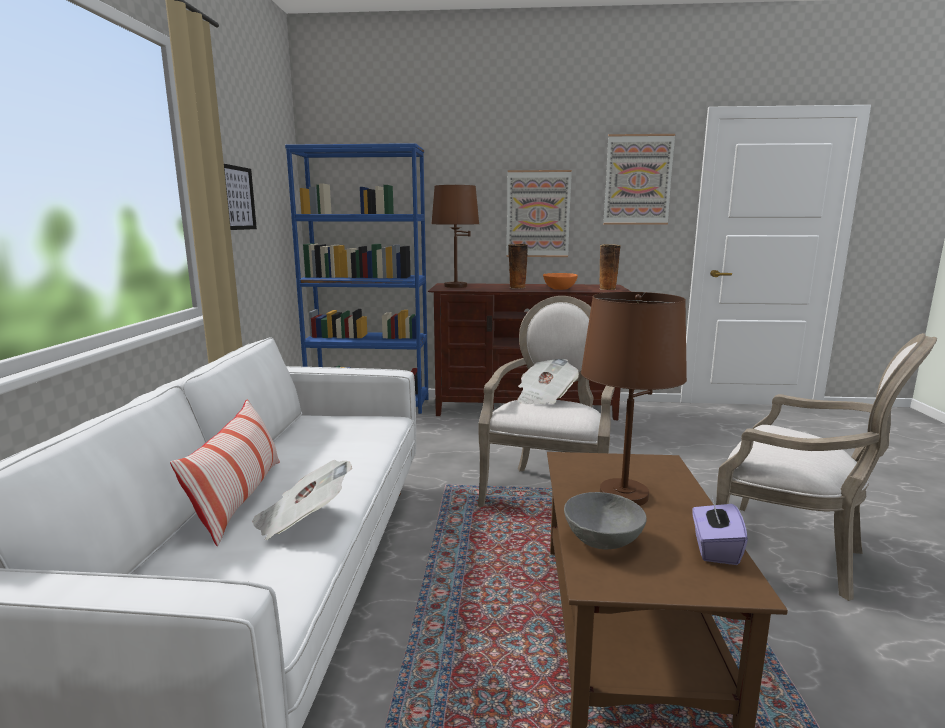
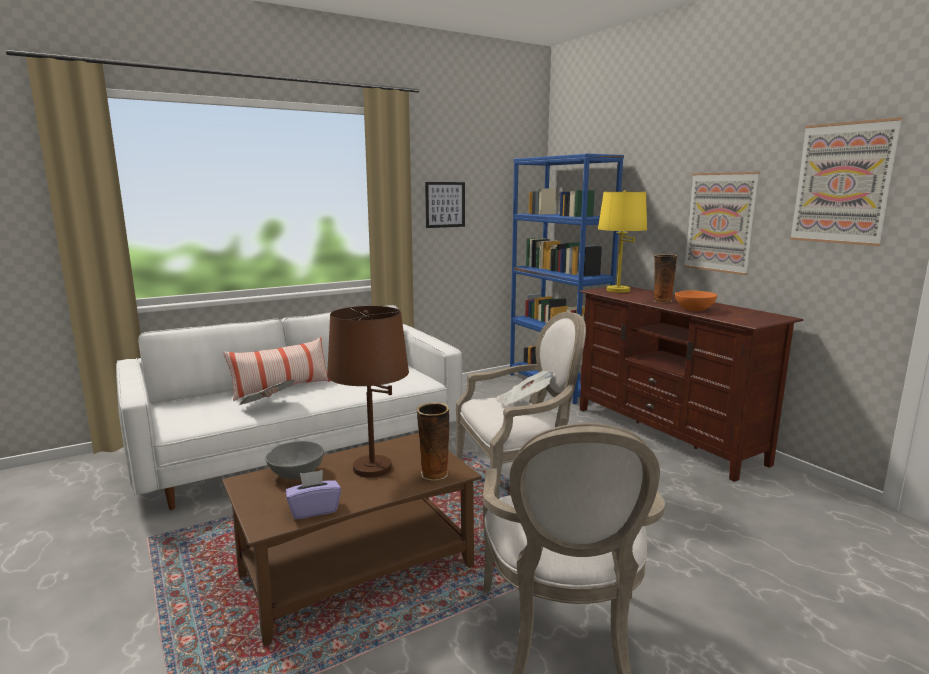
camera: 55 degrees right, 0 degrees up
(455, 286) = (617, 290): brown table lamp -> yellow table lamp
(608, 289) = (745, 319): vase -> vase (433, 474)

